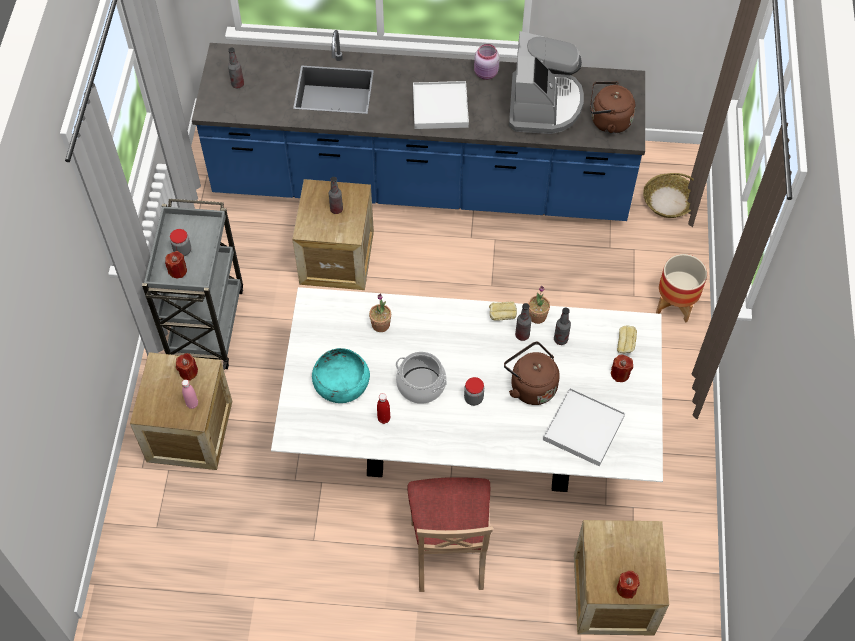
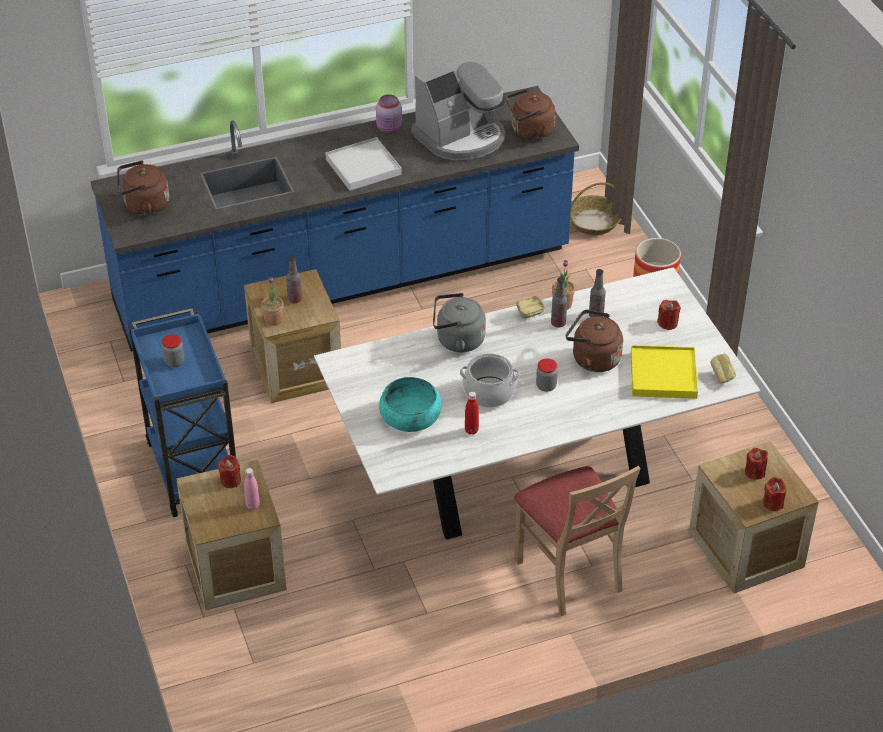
camera: 25 degrees left, 15 degrees down
(178, 271) = (181, 380): red candle -> red candle (755, 472)
(206, 323) = (193, 468): grey cart -> blue cart
(237, 84) = (144, 206): bottle -> brown kettle
(380, 324) = (417, 358): potted plant -> potted plant (273, 320)
(424, 319) = (457, 340): none -> grey kettle
(543, 105) = (461, 137): coffee machine -> coffee machine turned 75 degrees clockwise
(583, 428) = (663, 375): white tray -> yellow tray
(625, 345) = (657, 300): bread -> bread (722, 377)

